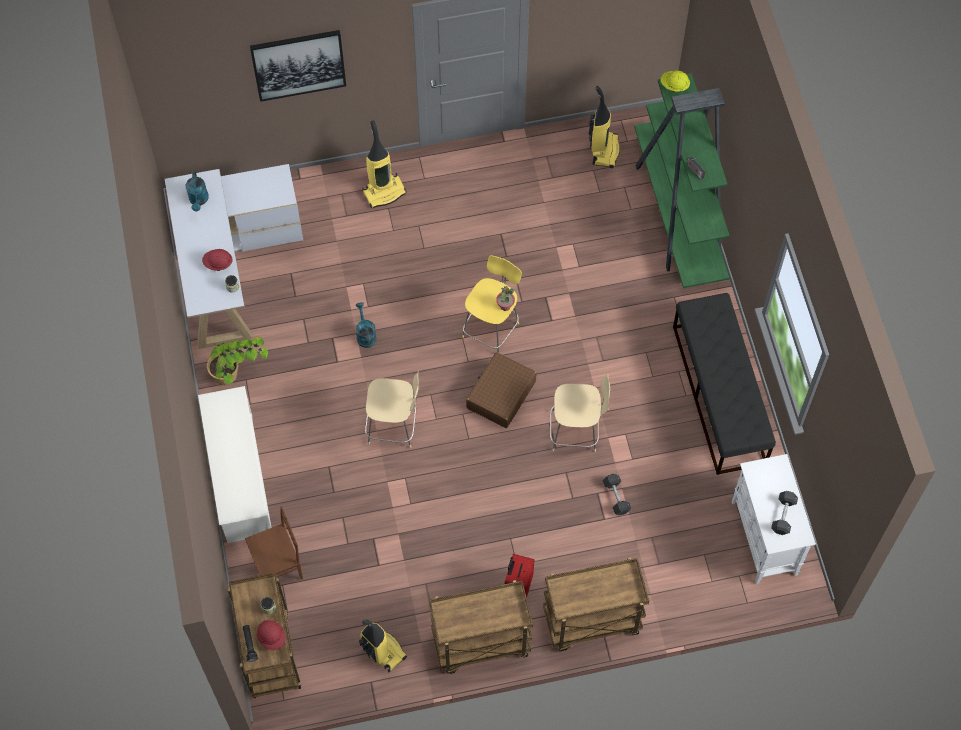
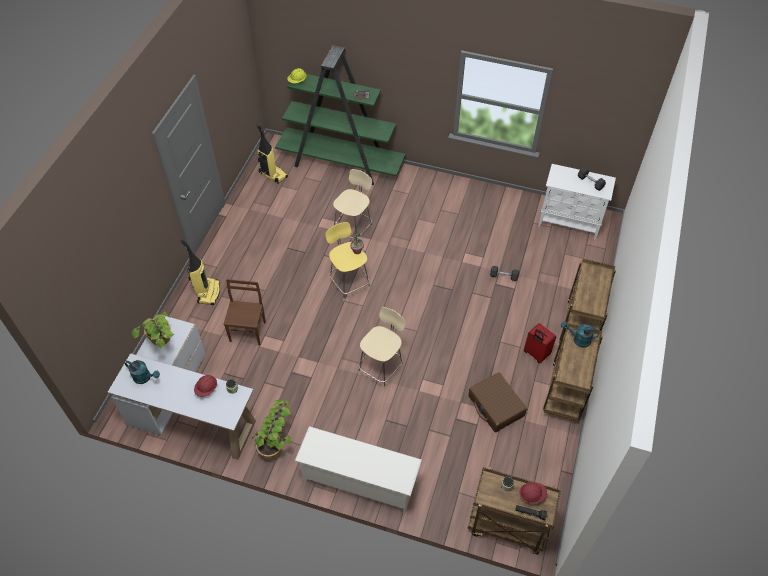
camera: 60 degrees left, 10 degrees down
(252, 192) = (163, 346): none -> potted plant
(278, 567) = (443, 488): brown chair -> brown chair (248, 331)
(298, 64) = (119, 235): picture -> none
(365, 334) = (303, 352): turquoise watering can -> turquoise watering can (578, 339)
(381, 650) = (541, 452): vacuum cleaner -> none
(500, 395) = (398, 300): brown suitcase -> brown suitcase (496, 406)
(576, 431) = (448, 275): beige stool -> beige stool (353, 230)
(719, 395) = (467, 200): black bench -> none

